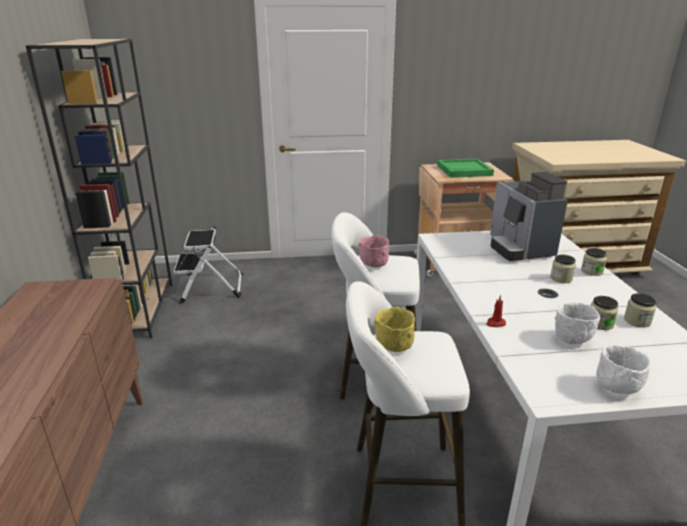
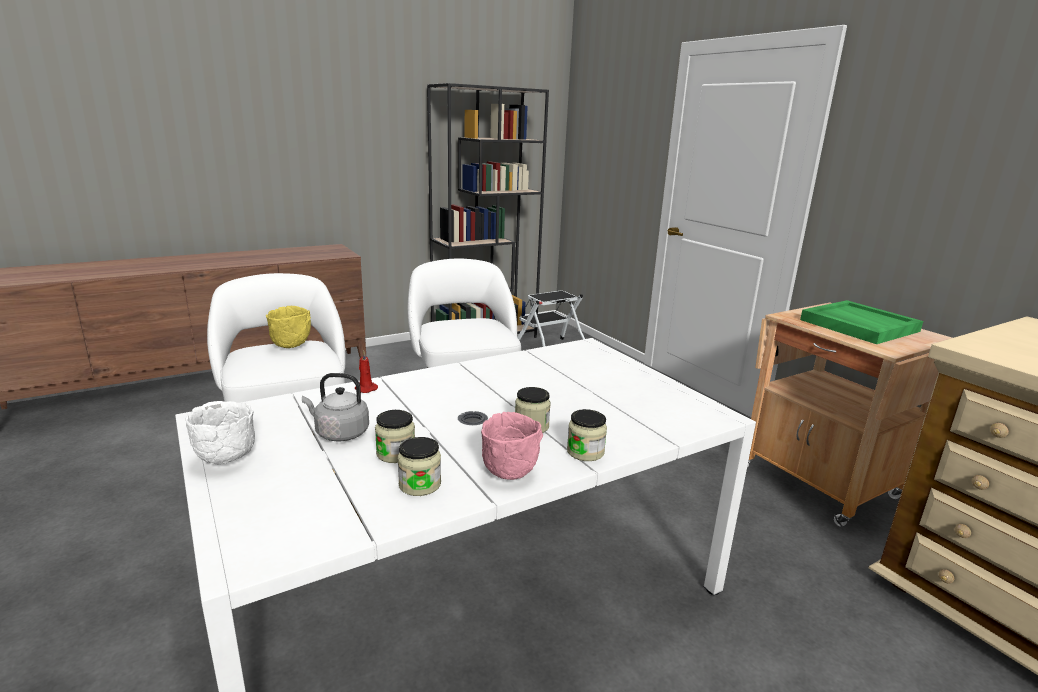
camera: 65 degrees right, 5 degrees down
(374, 265) = (466, 323): pink bowl -> pink bowl (511, 472)
(519, 248) = (616, 395): coffee machine -> none
(572, 340) = (339, 433): white bowl -> grey kettle

